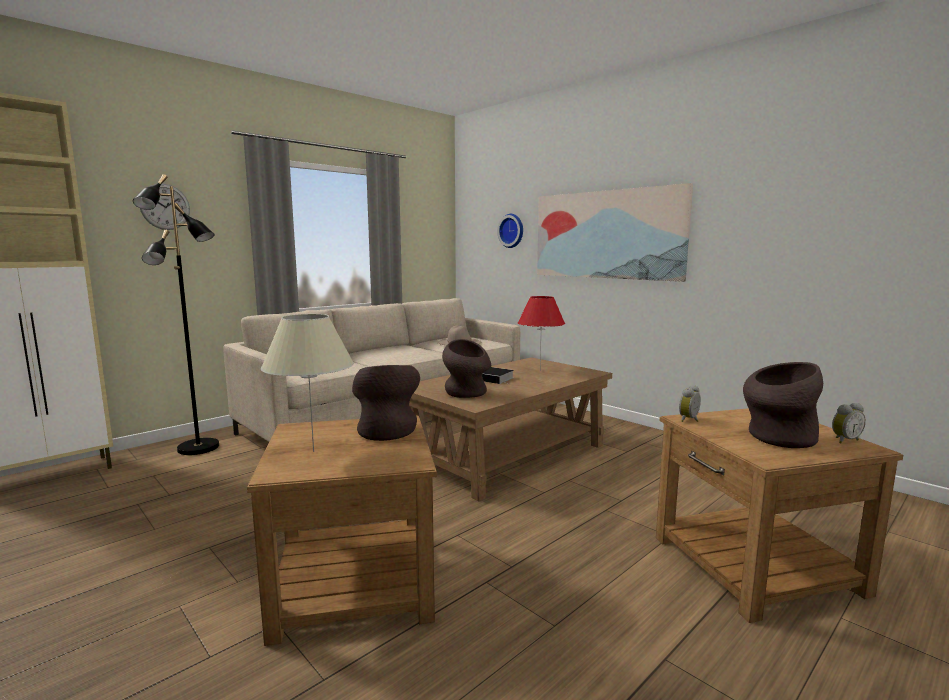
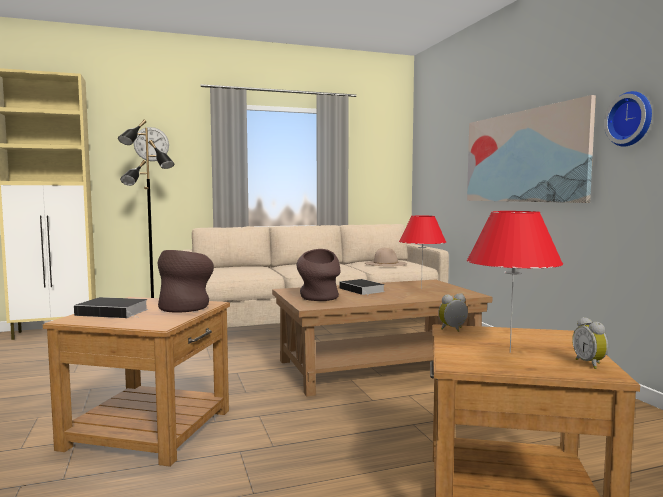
camera: 25 degrees right, 5 degrees down
(313, 451) = (114, 312): beige table lamp -> book
(512, 231) = (451, 158): wall clock -> wall clock (631, 119)
(776, 438) = (510, 352): brown vase -> red table lamp
(844, 440) = (590, 364): alarm clock -> alarm clock turned 75 degrees clockwise

